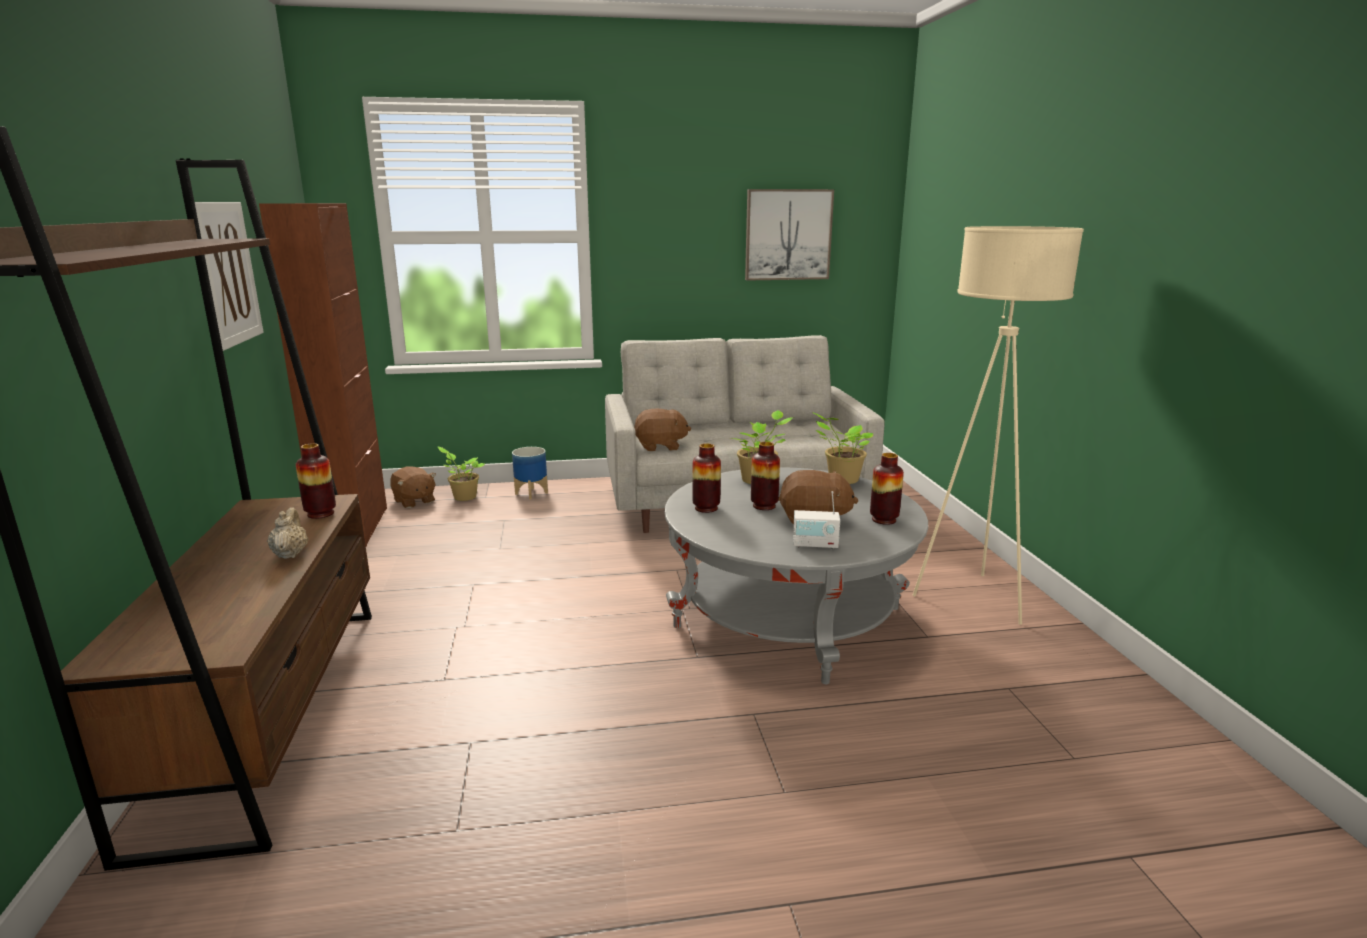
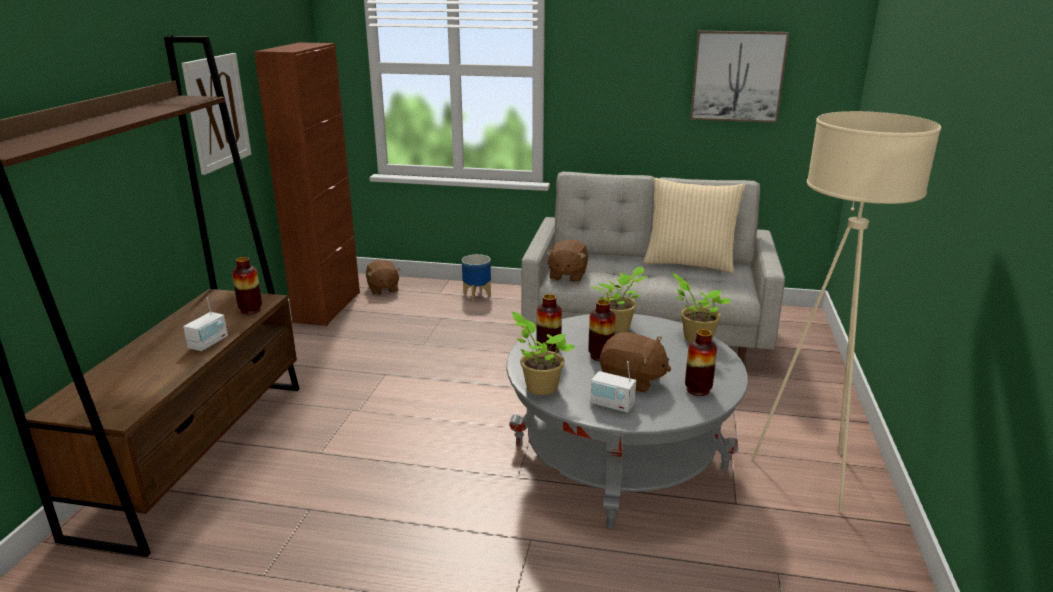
camera: 20 degrees right, 5 degrees up
(290, 554) = (209, 343): beige teapot -> radio
(463, 497) = (422, 290): potted plant -> potted plant (539, 386)
(660, 446) = (567, 276): brown plush toy -> brown plush toy turned 90 degrees clockwise
(772, 424) = (689, 263): none -> beige pillow

